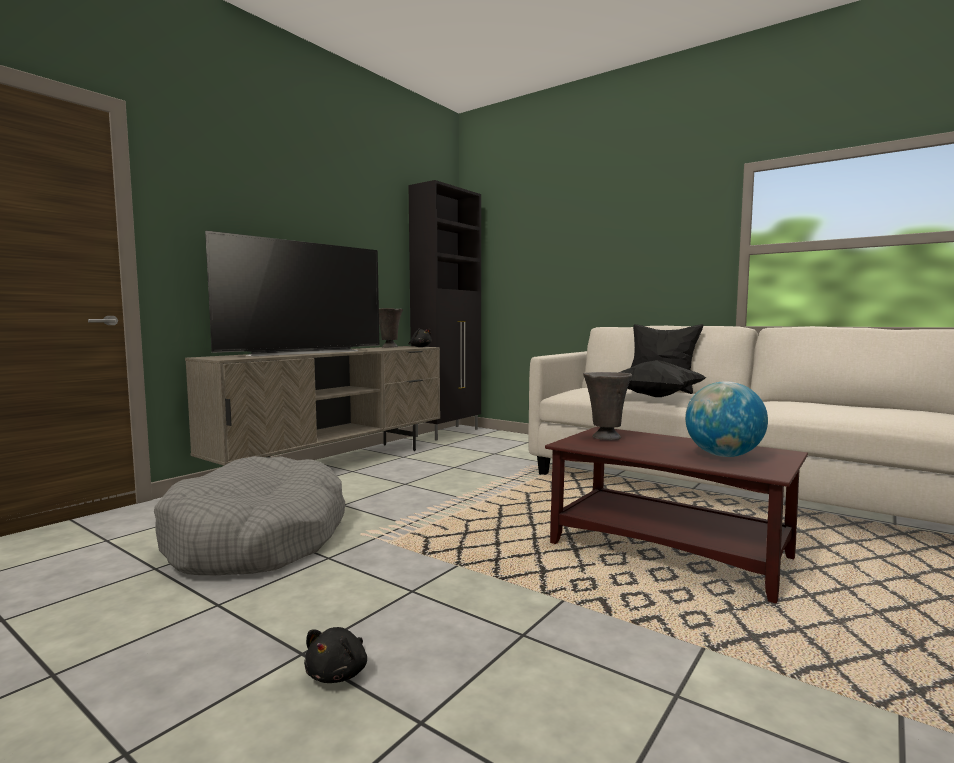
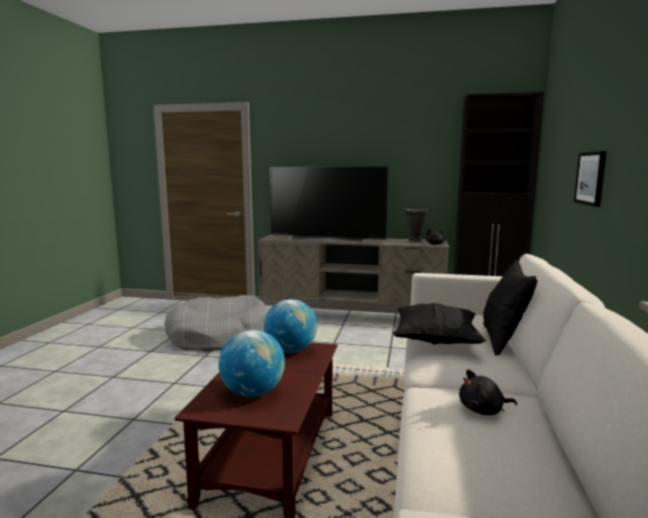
camera: 65 degrees right, 5 degrees up
(339, 674) = (98, 387): black plush toy -> black plush toy (483, 410)
(599, 266) = (591, 178): none -> picture
(605, 437) = (290, 350): grey vase -> globe

